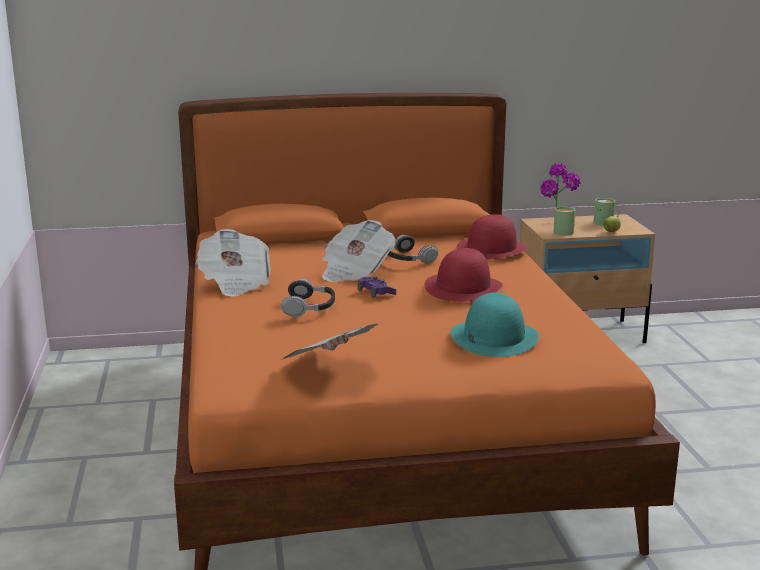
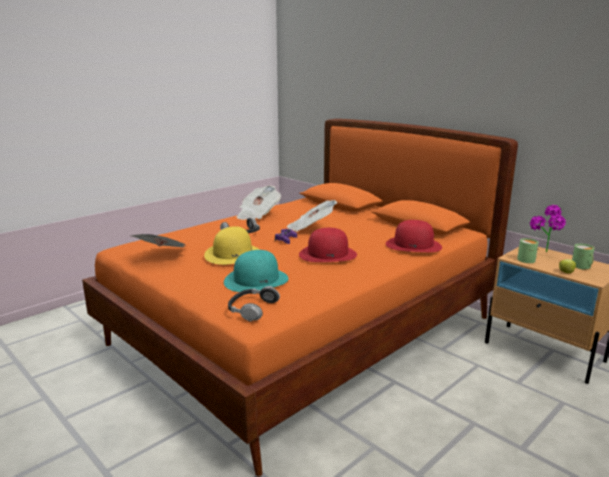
camera: 55 degrees right, 0 degrees up
(388, 328) = (232, 254): none -> yellow hat
(407, 259) = (356, 233): headphones -> headphones (252, 309)

